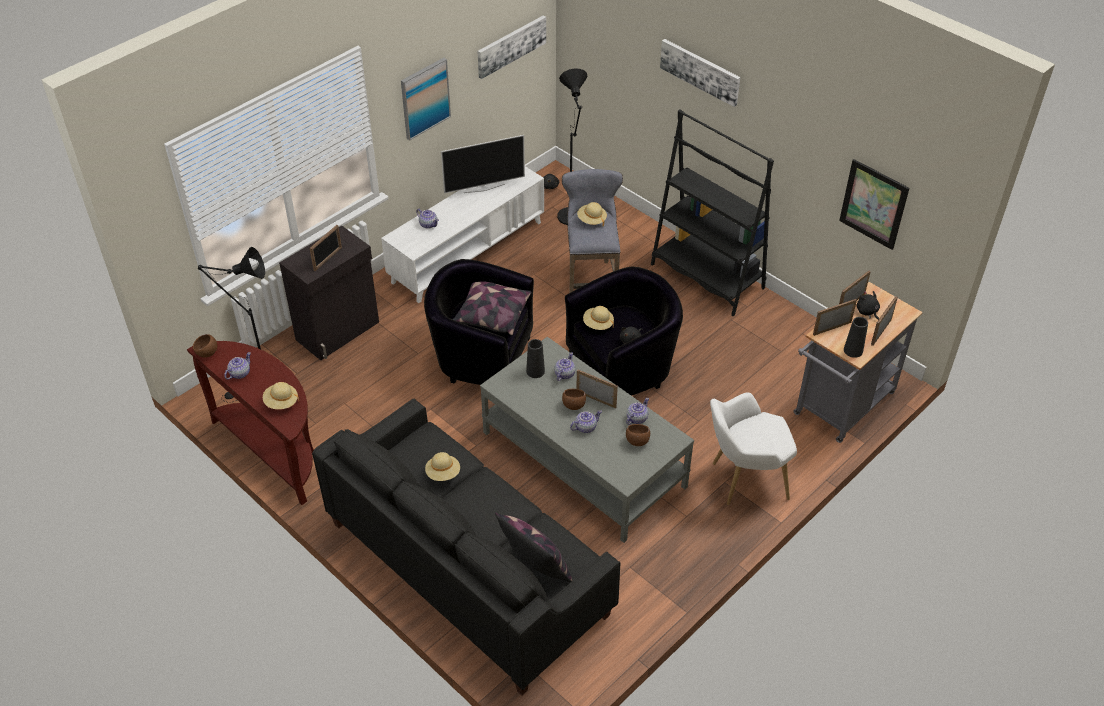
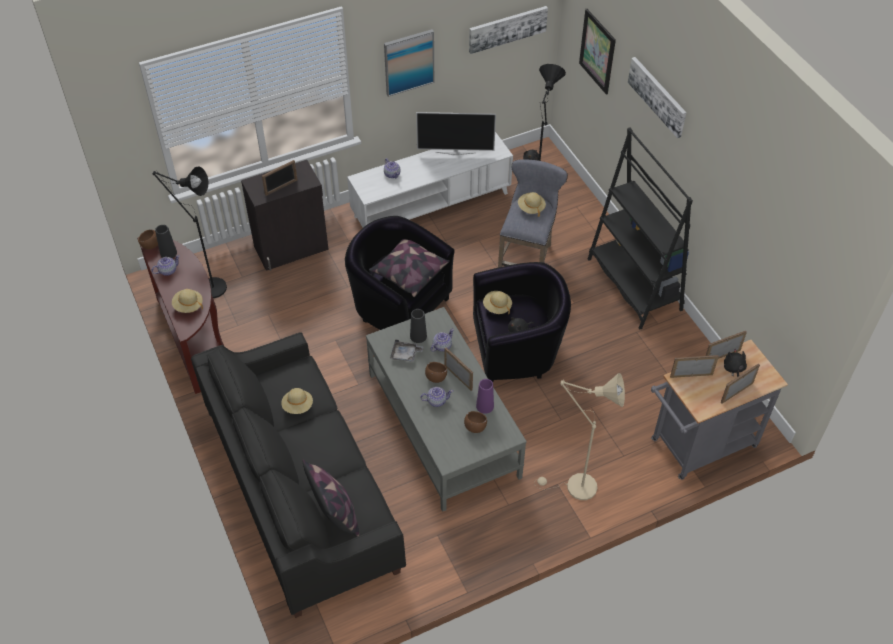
camera: 20 degrees right, 5 degrees up
(531, 392) = (405, 354): none -> grey tray
(636, 418) = (485, 406): teapot -> purple vase
(743, 480) = (575, 487): white armchair -> beige floor lamp
(853, 350) = (700, 403): black vase -> black vase (168, 253)
(873, 204) = (772, 268): picture -> picture (597, 51)

